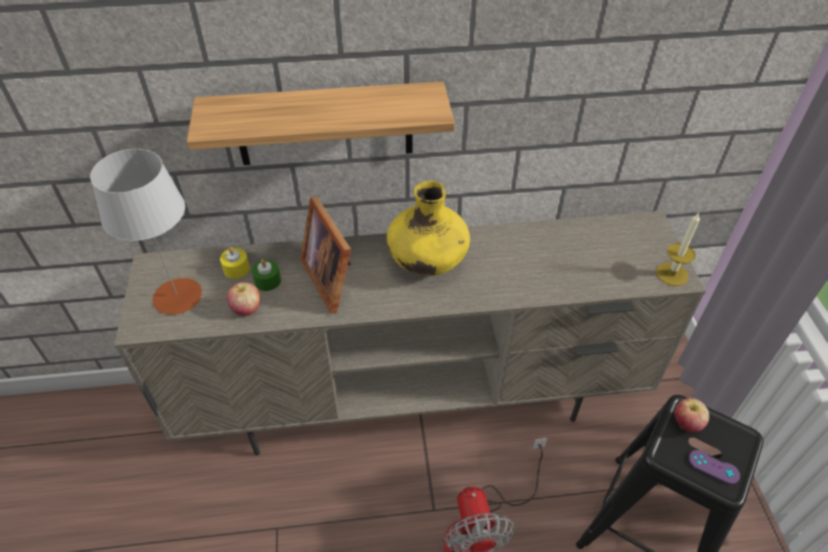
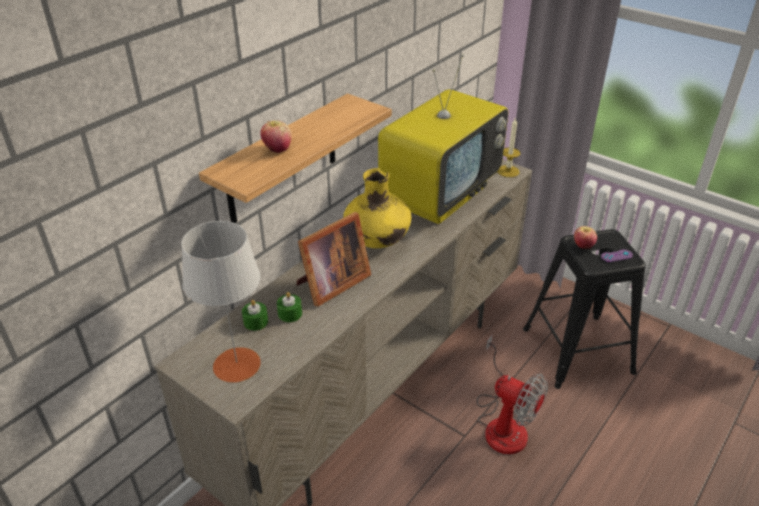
camera: 45 degrees left, 10 degrees down
(236, 269) = (256, 322): yellow candle -> green candle
(246, 309) = (301, 337): apple -> apple (277, 149)
(332, 277) = (331, 284): picture frame -> picture frame turned 60 degrees counterclockwise
(555, 253) = (440, 195): none -> television

